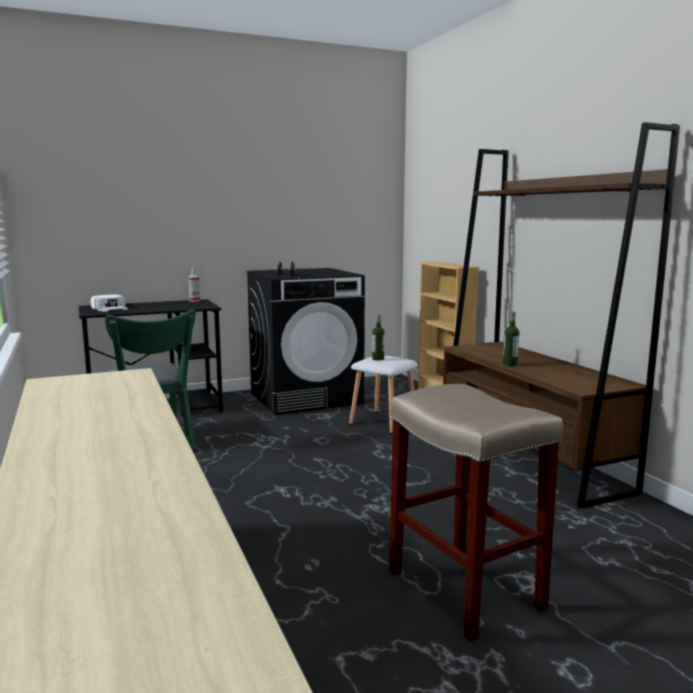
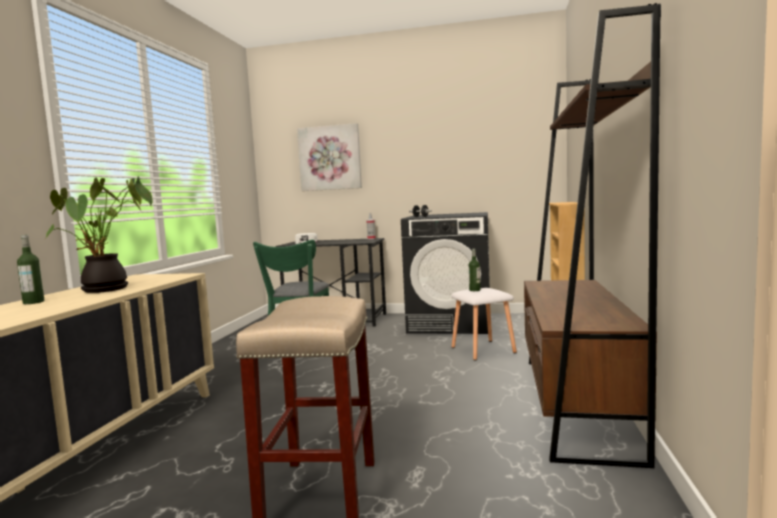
camera: 35 degrees right, 5 degrees down
(103, 408) = (105, 290): none -> potted plant
(130, 190) = (330, 158): none -> picture
(510, 364) = (545, 298): bottle -> bottle (33, 302)

